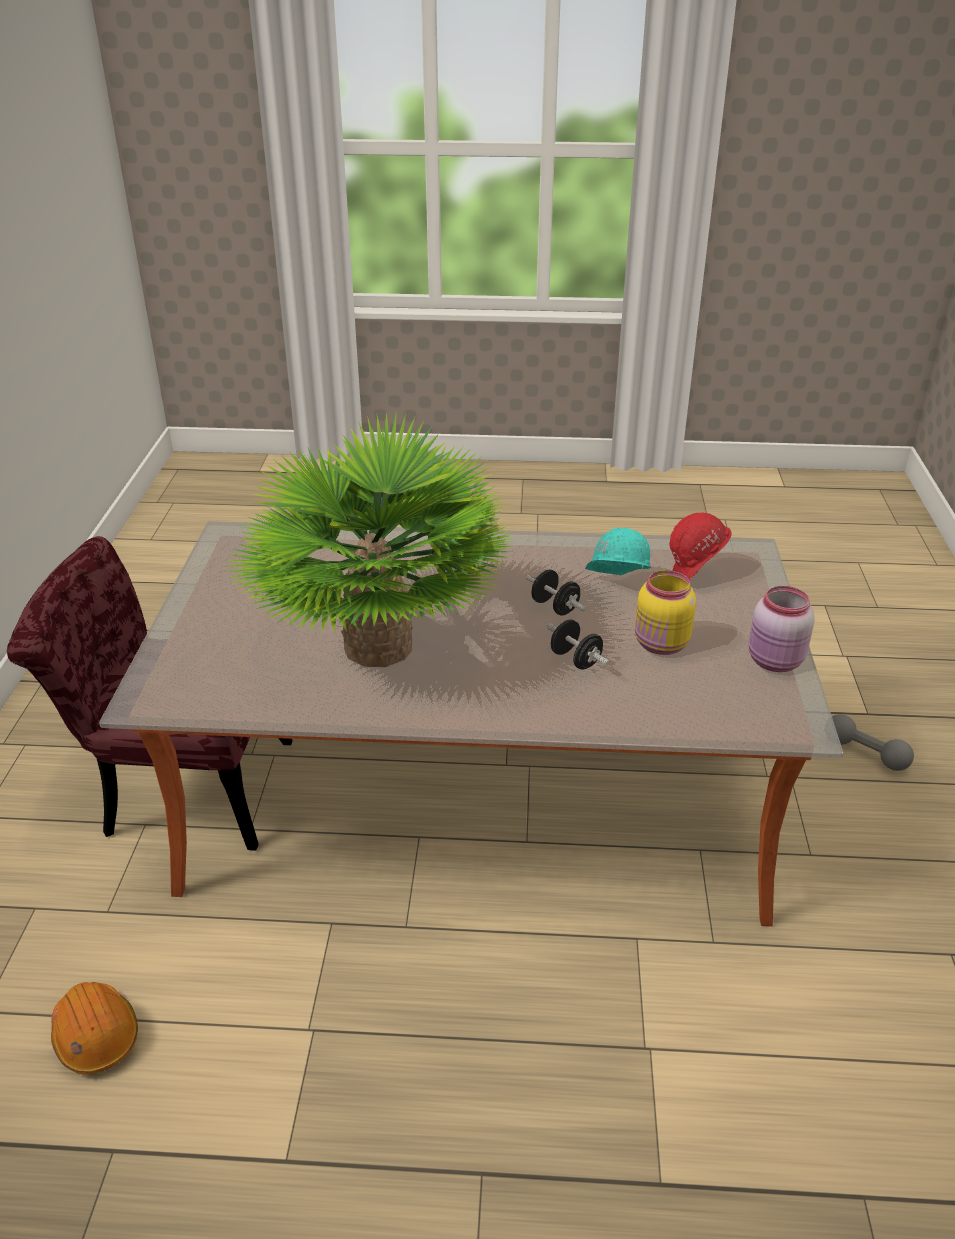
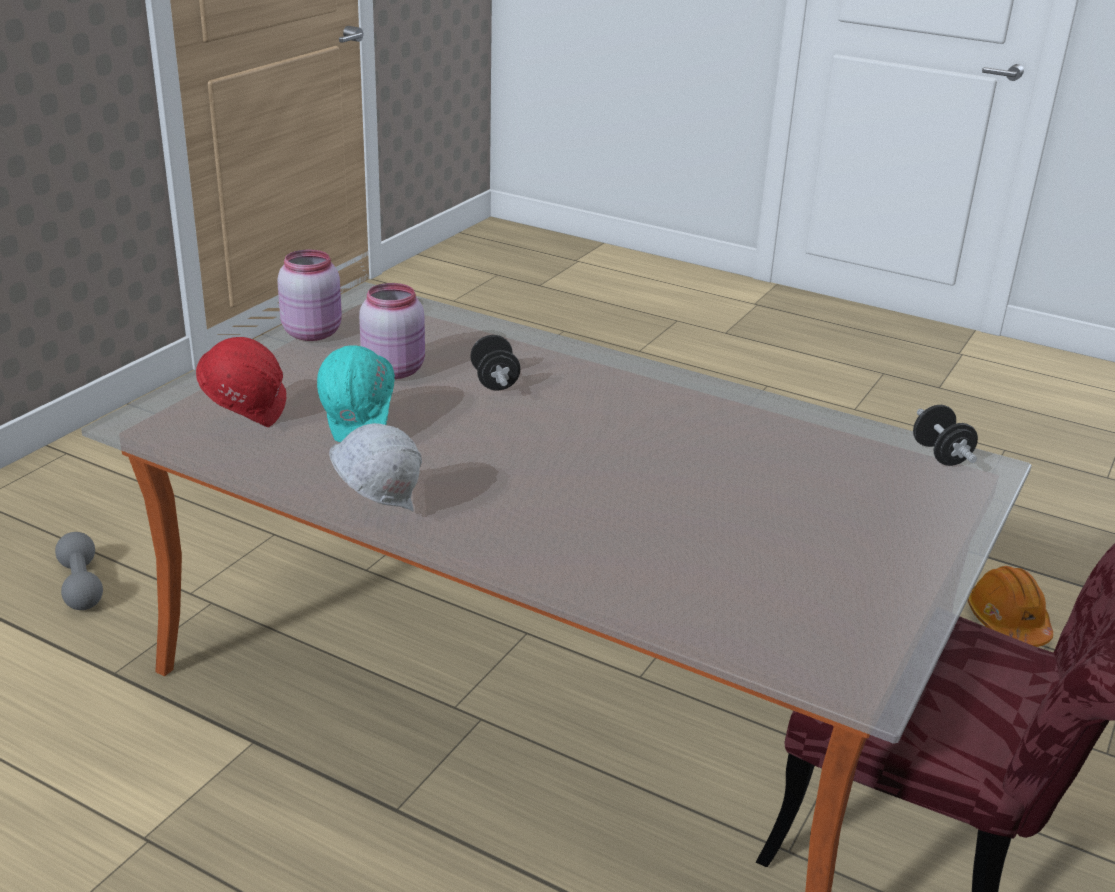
camera: 155 degrees left, 5 degrees down
(377, 646) = (695, 447): potted plant -> none
(539, 542) = (377, 510): none -> white hard hat
(555, 607) = (456, 430): black dumbbell -> black dumbbell (940, 455)
(661, 645) = (395, 370): yellow jar -> pink jar

